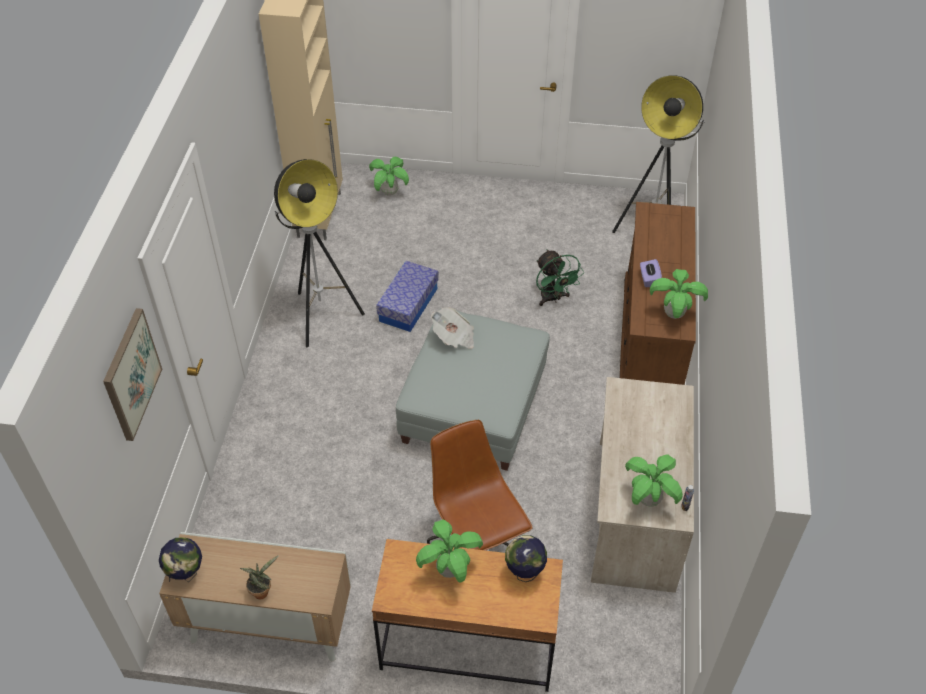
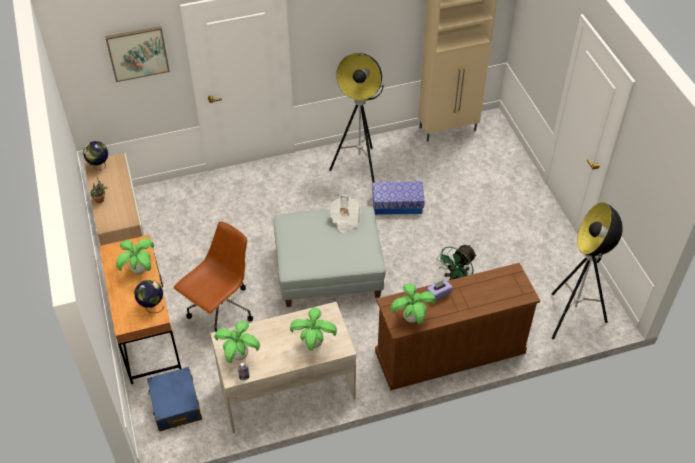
camera: 65 degrees right, 0 degrees up
(389, 192) = (496, 154): potted plant -> potted plant (313, 343)
(605, 645) = (175, 405): none -> blue suitcase

